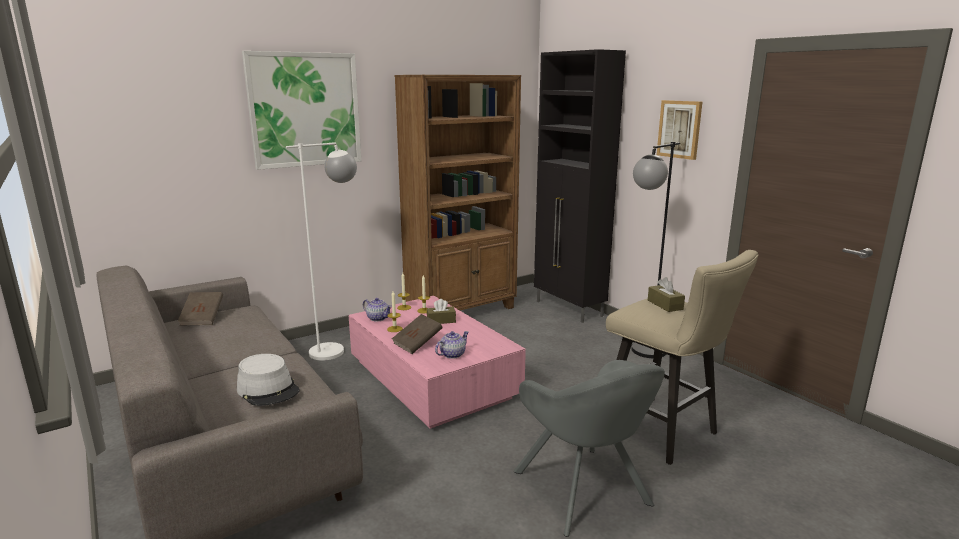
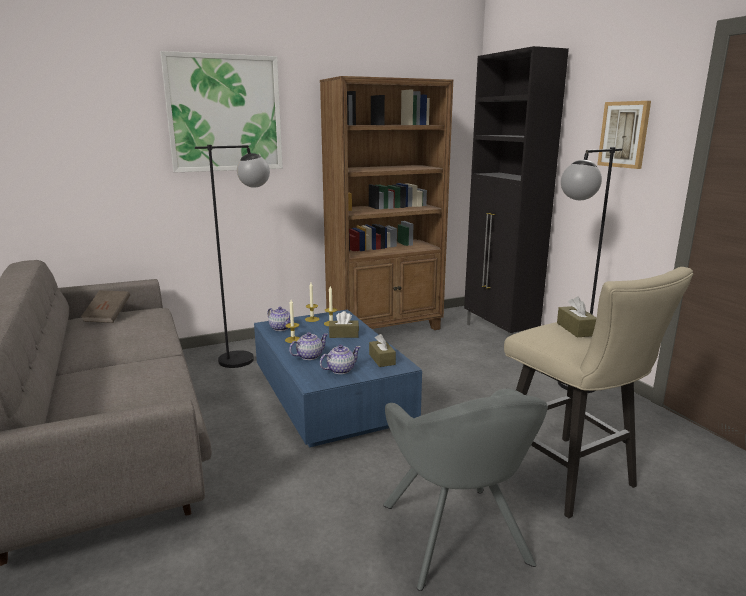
camera: 10 degrees right, 0 degrees up
(268, 389) = (128, 390): grey hat -> none
(337, 349) = (248, 357): white floor lamp -> black floor lamp
(417, 344) = (309, 356): brown book -> teapot
(431, 379) = (330, 395): pink coffee table -> blue coffee table
(486, 342) = (382, 359): none -> brown tissue box

